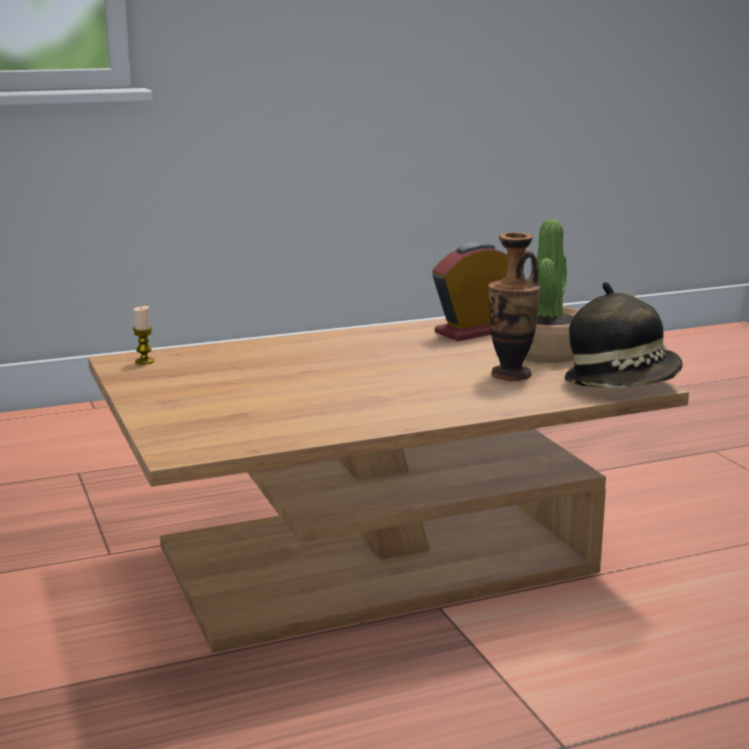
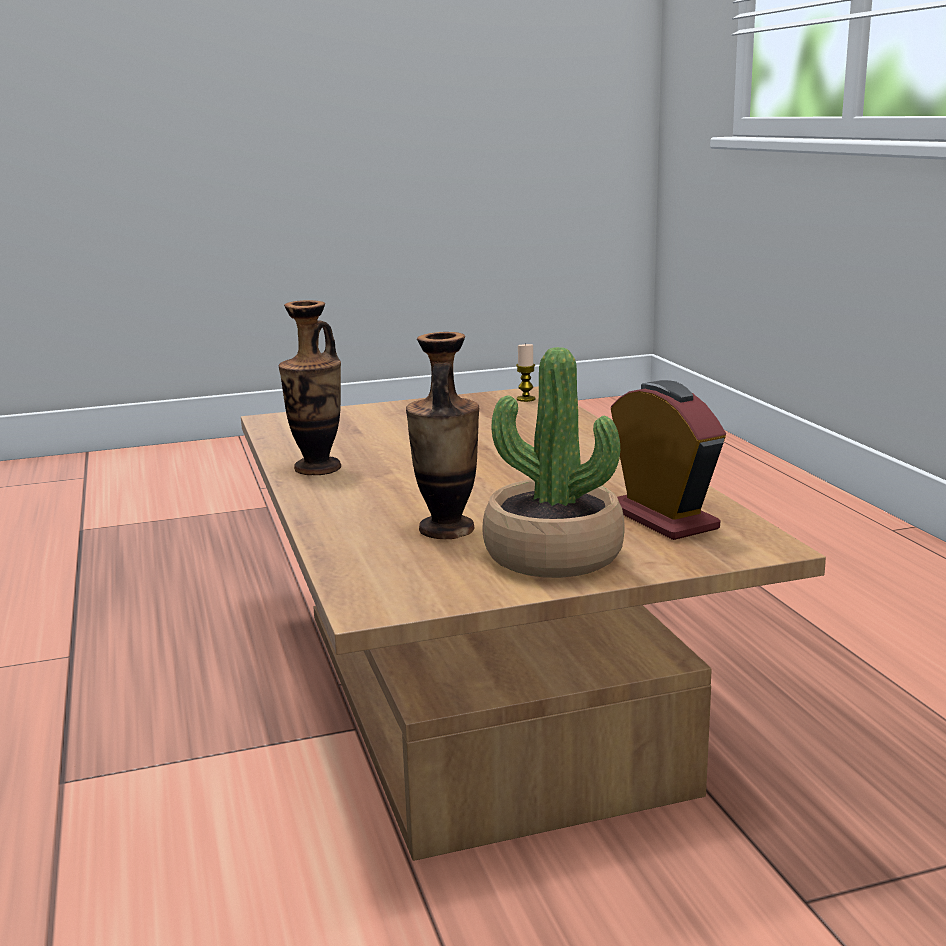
camera: 95 degrees right, 0 degrees up
(369, 418) = (317, 468): none -> vase
(622, 384) = (385, 590): hat -> none

